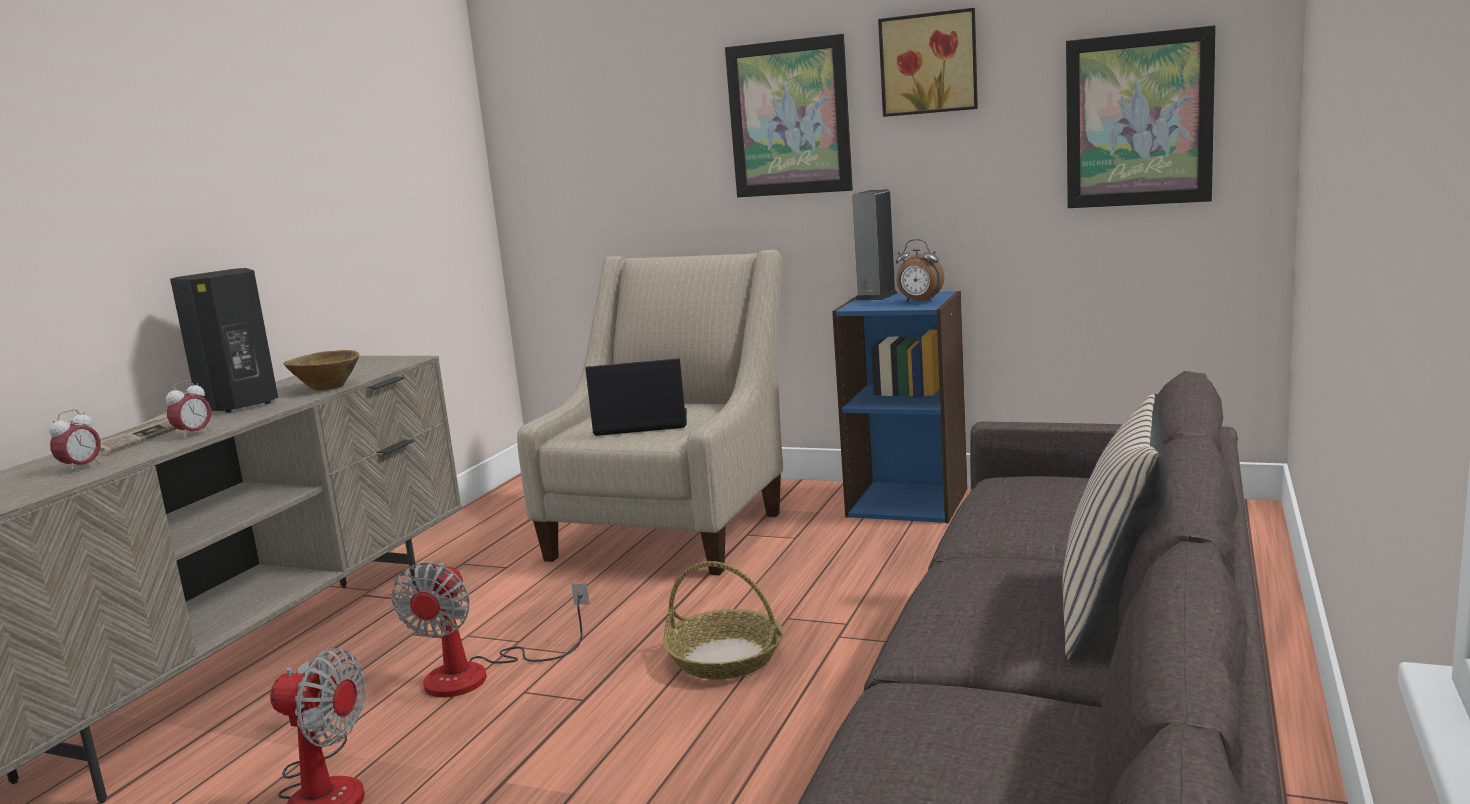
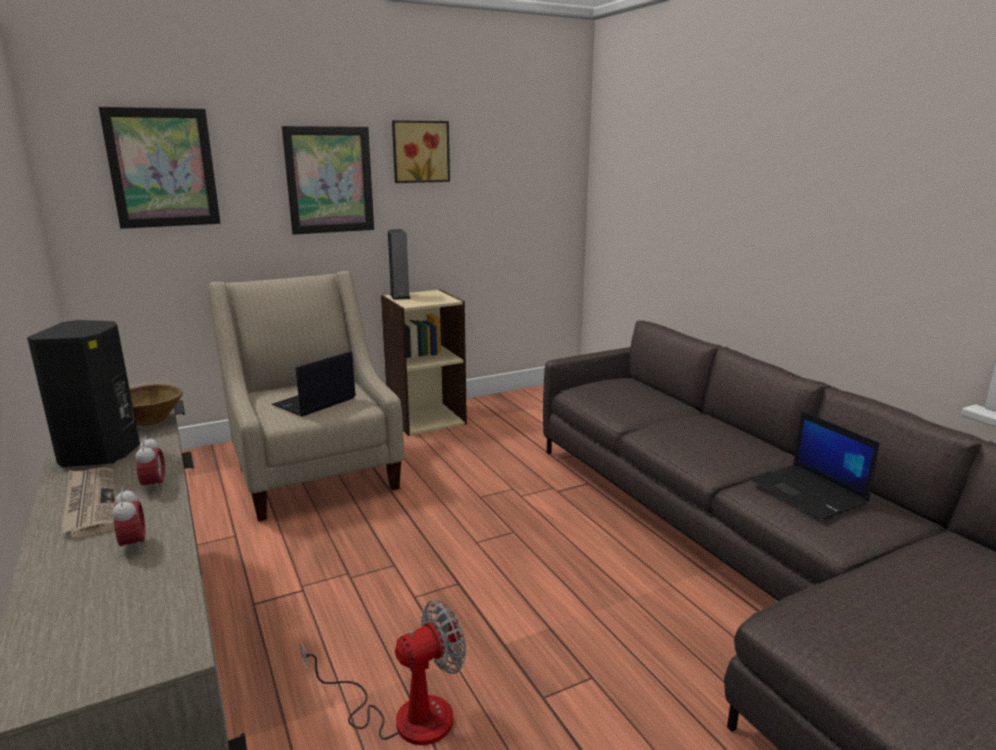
camera: 50 degrees left, 5 degrees up
(479, 674) = (363, 602): fan -> none
(724, 658) = (488, 529): basket -> none
(908, 502) = (426, 419): blue bookcase -> beige bookcase
(919, 302) = (438, 297): alarm clock -> none
(947, 733) = (809, 492): none -> laptop
(1114, 611) = (740, 430): beige pillow -> none
(1138, 120) = (525, 192): picture -> picture (162, 168)

